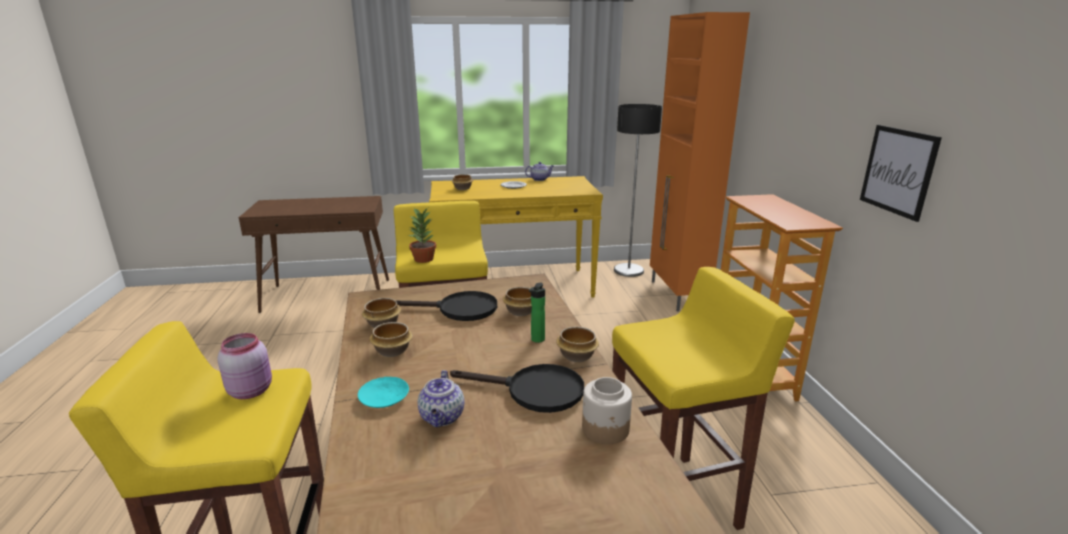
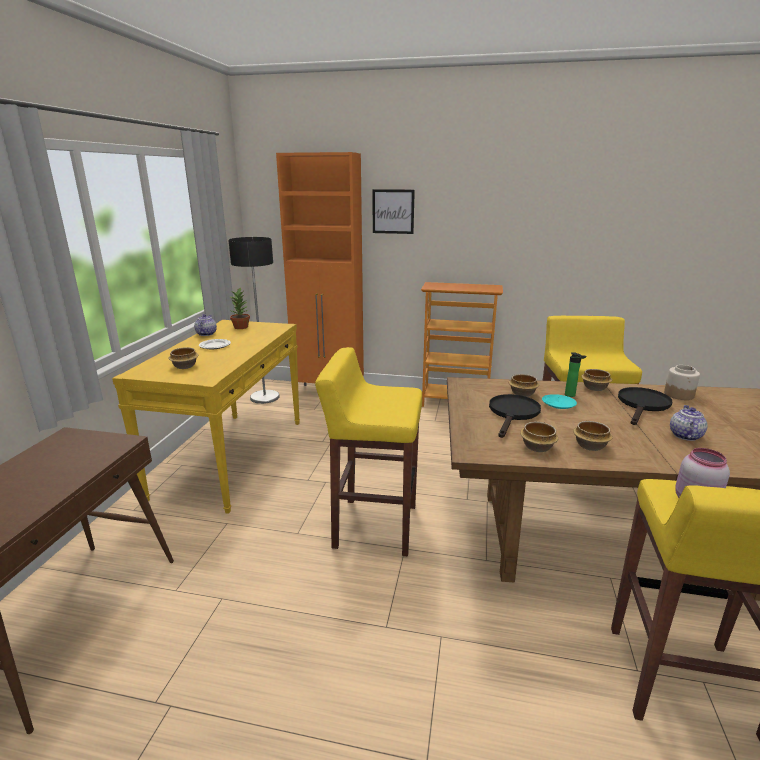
camera: 70 degrees left, 0 degrees up
(384, 397) = (665, 453): turquoise plate -> turquoise plate (558, 405)
(424, 259) = (403, 411): potted plant -> potted plant (241, 327)
(442, 418) = (684, 435): teapot -> teapot turned 90 degrees counterclockwise
(898, 171) = (533, 245): picture -> picture (393, 211)

